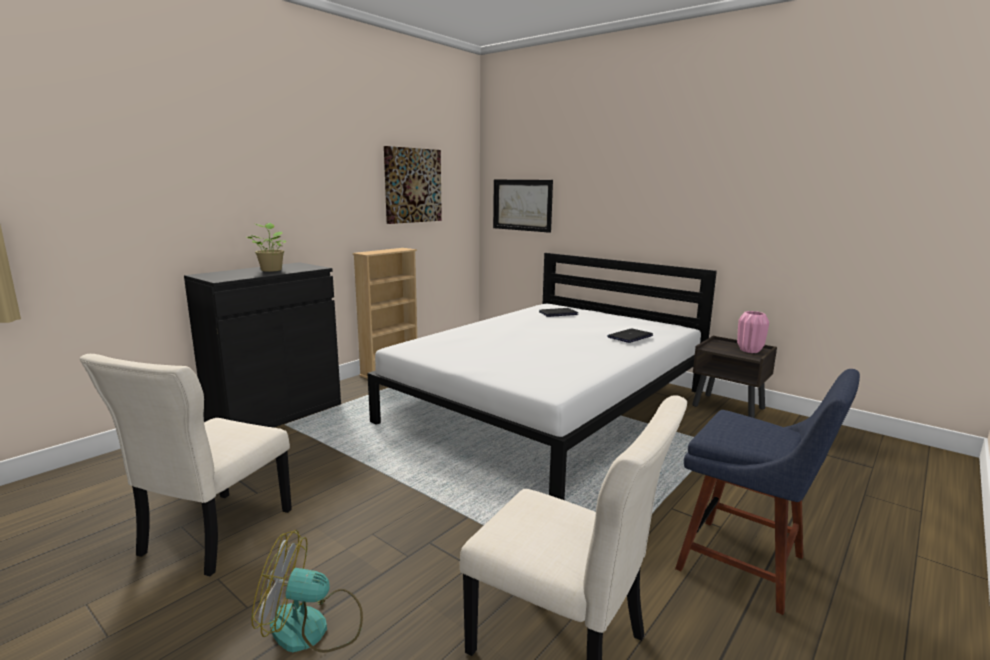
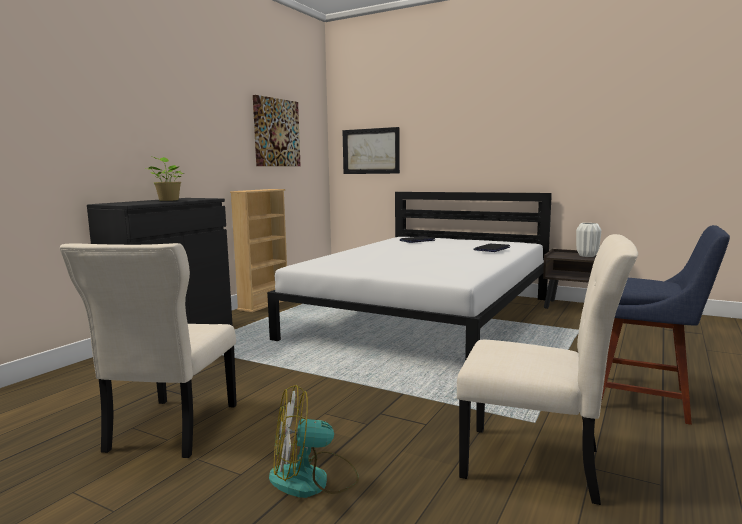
camera: 10 degrees left, 5 degrees down
(749, 350) = (587, 256): pink vase -> white vase

